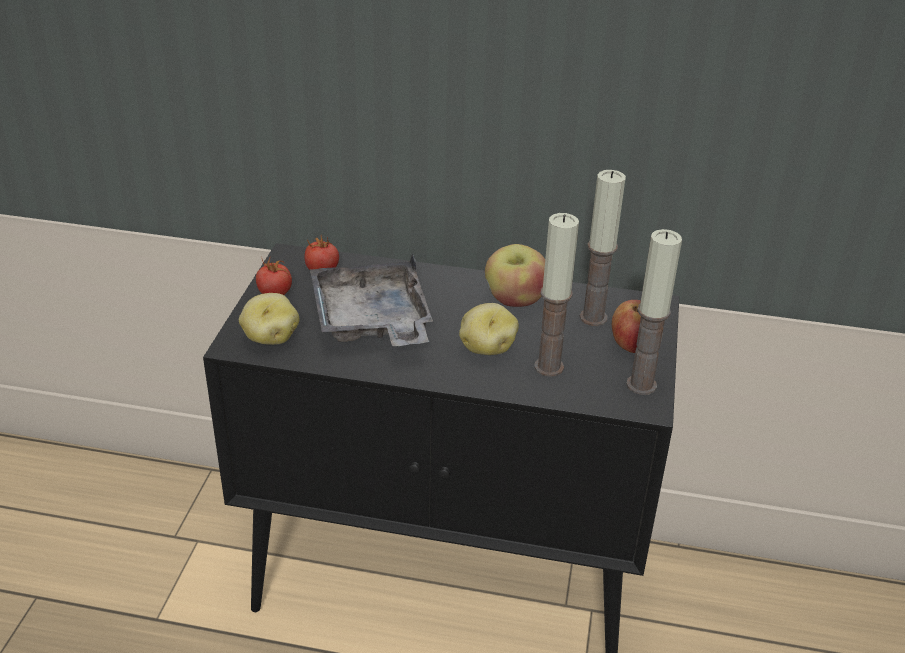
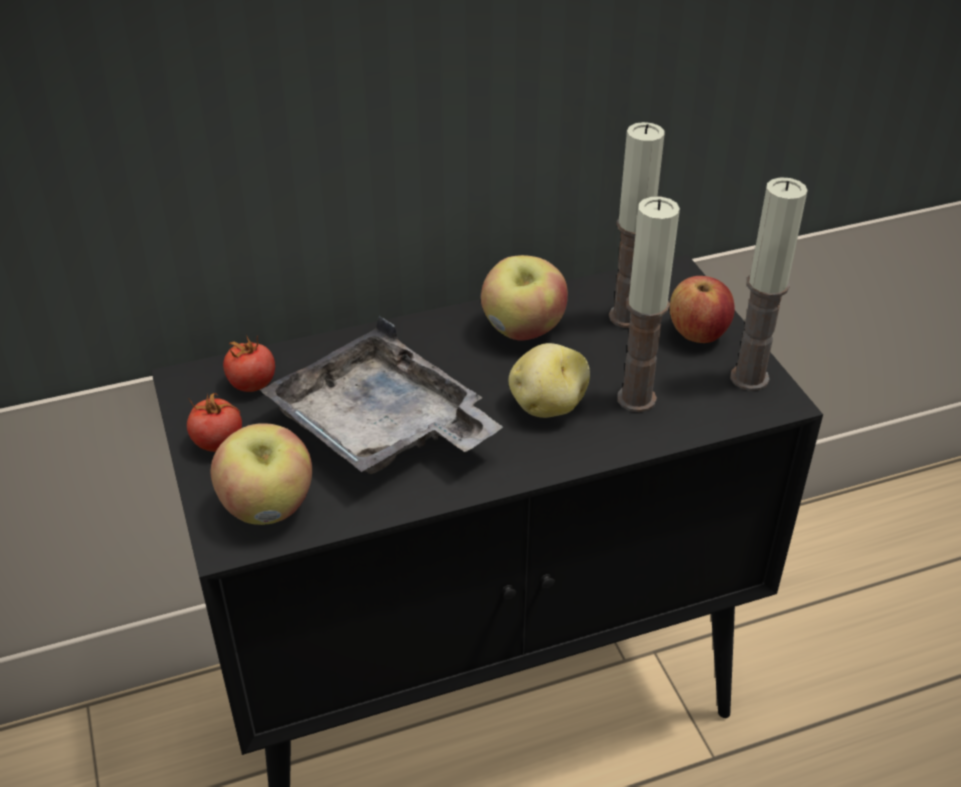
camera: 30 degrees left, 5 degrees up
(270, 337) = (268, 507): potato -> apple

